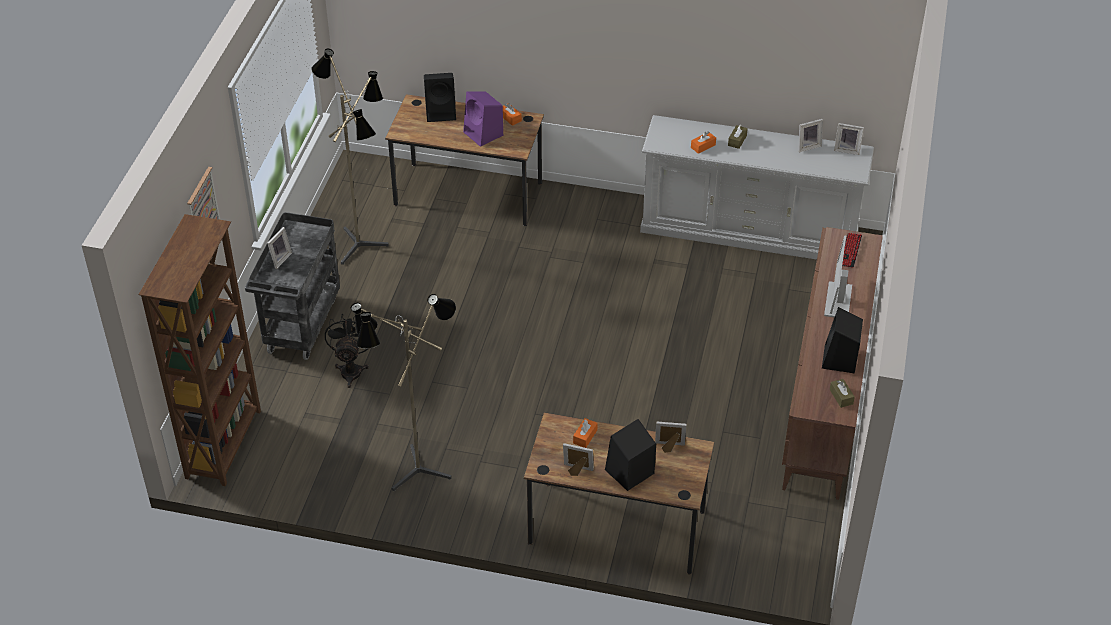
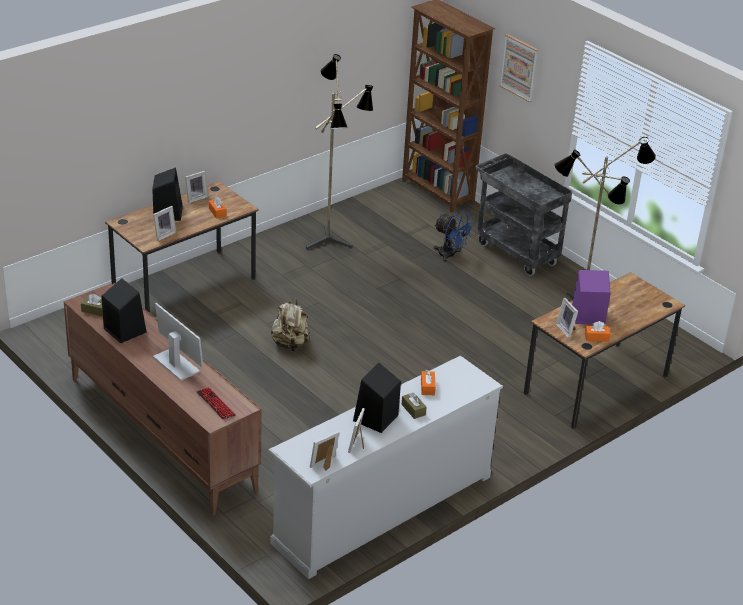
camera: 125 degrees right, 10 degrees down
(279, 259) = (528, 182): picture frame -> picture frame (567, 330)
(351, 369) = (450, 255): black fan -> blue fan
(441, 112) = (640, 310): black speaker -> black speaker (375, 419)
(620, 393) = (290, 344): none -> beige backpack

